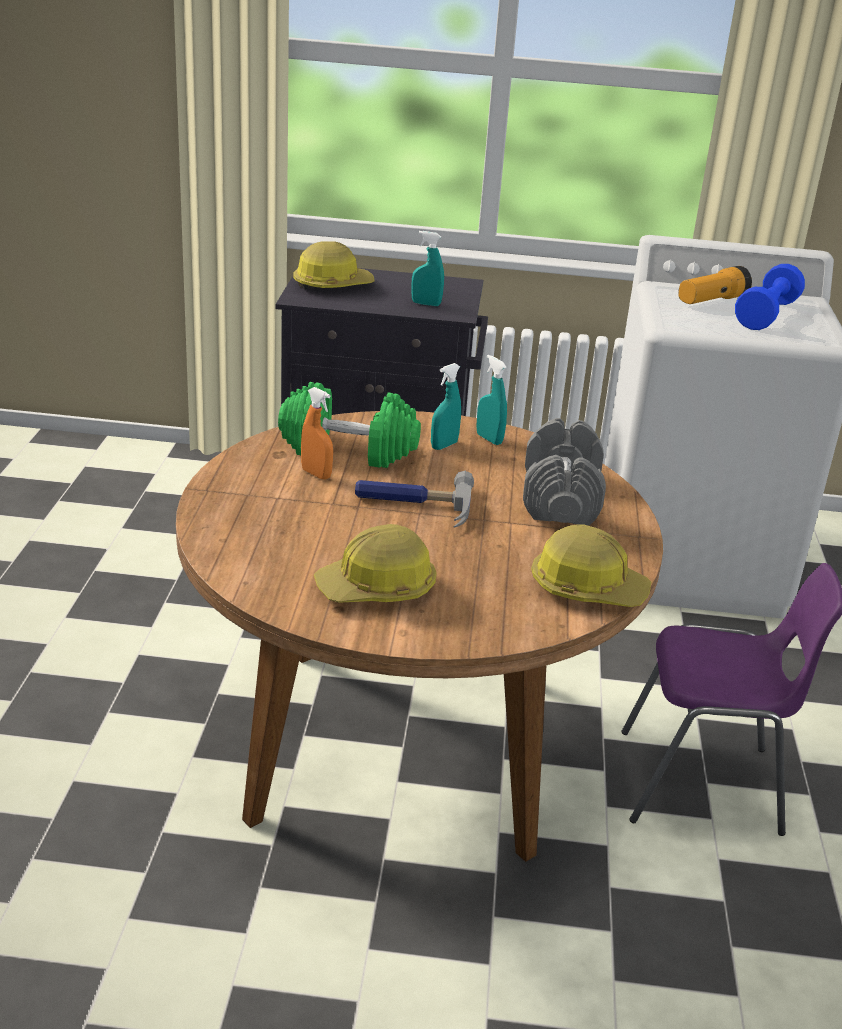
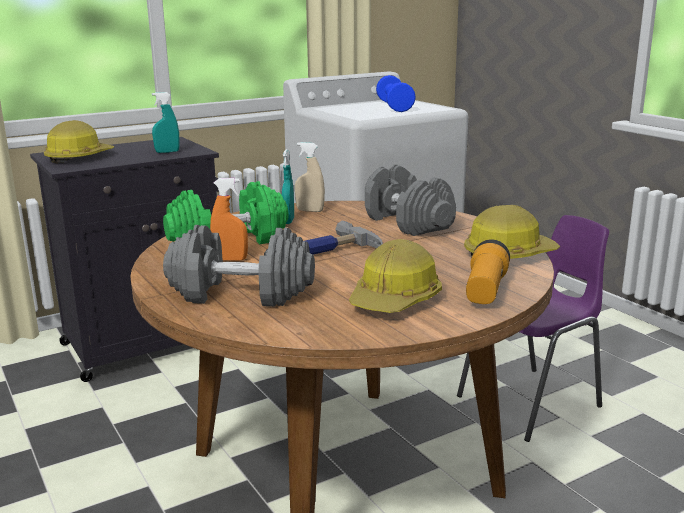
camera: 35 degrees left, 10 degrees down
(265, 518) = (240, 293): none -> grey dumbbell
(489, 439) = (310, 210): turquoise spray bottle -> beige spray bottle
(711, 301) = (355, 107): flashlight -> flashlight (485, 290)

